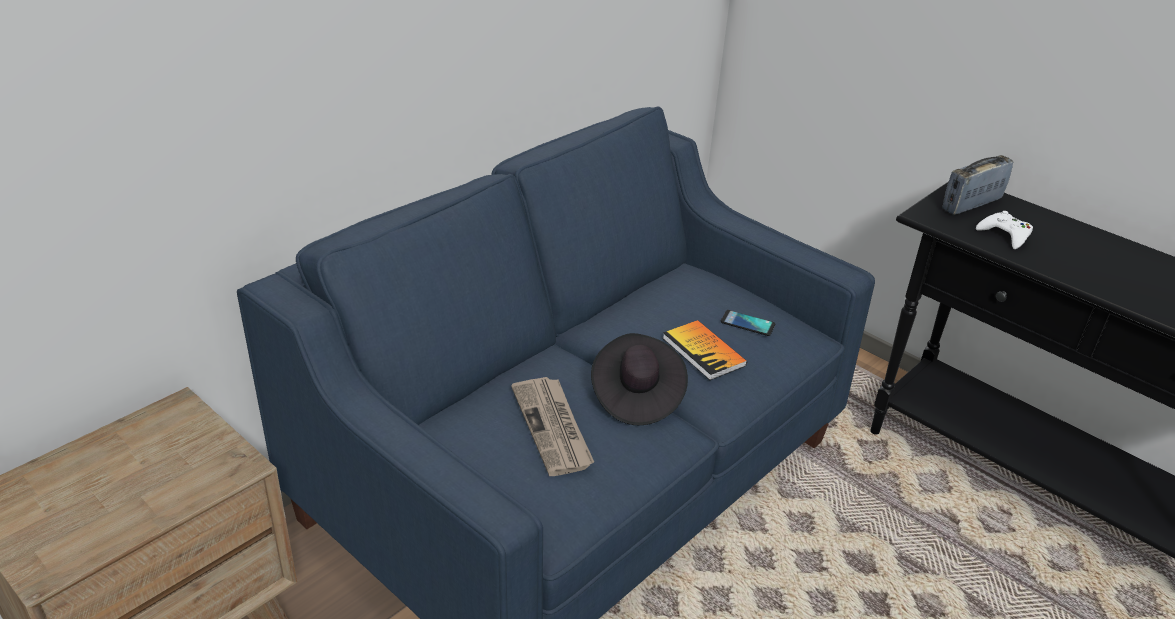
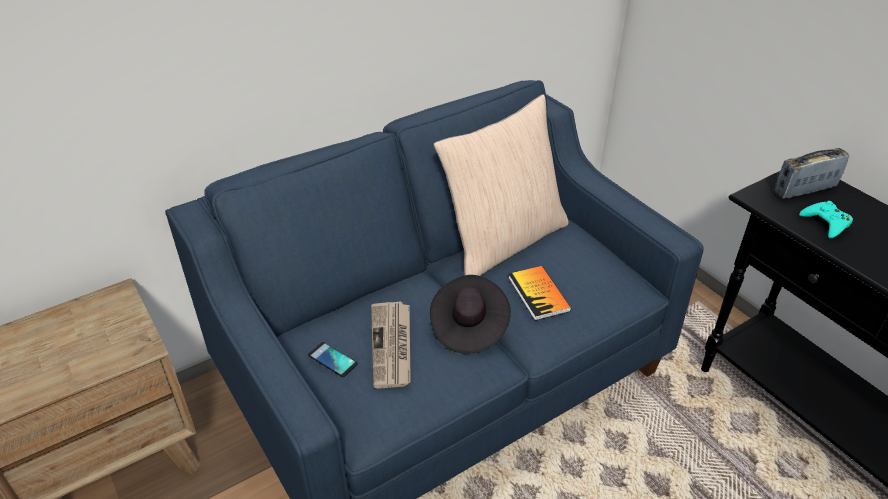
camera: 15 degrees right, 5 degrees up
(641, 299) = (503, 241): none -> beige pillow
(747, 323) = (585, 273): phone -> phone (332, 360)
(1005, 235) = (826, 223): white game controller -> turquoise game controller

